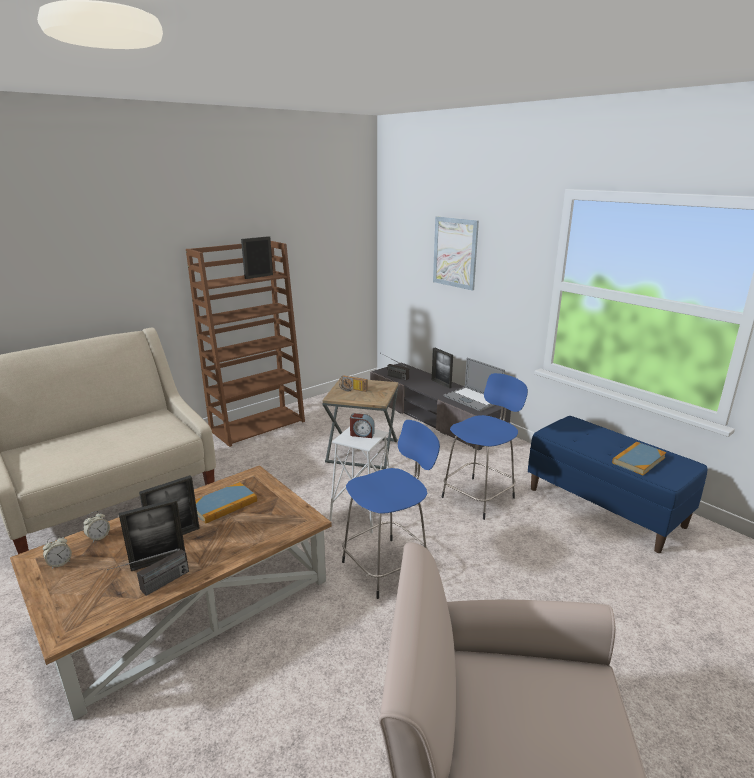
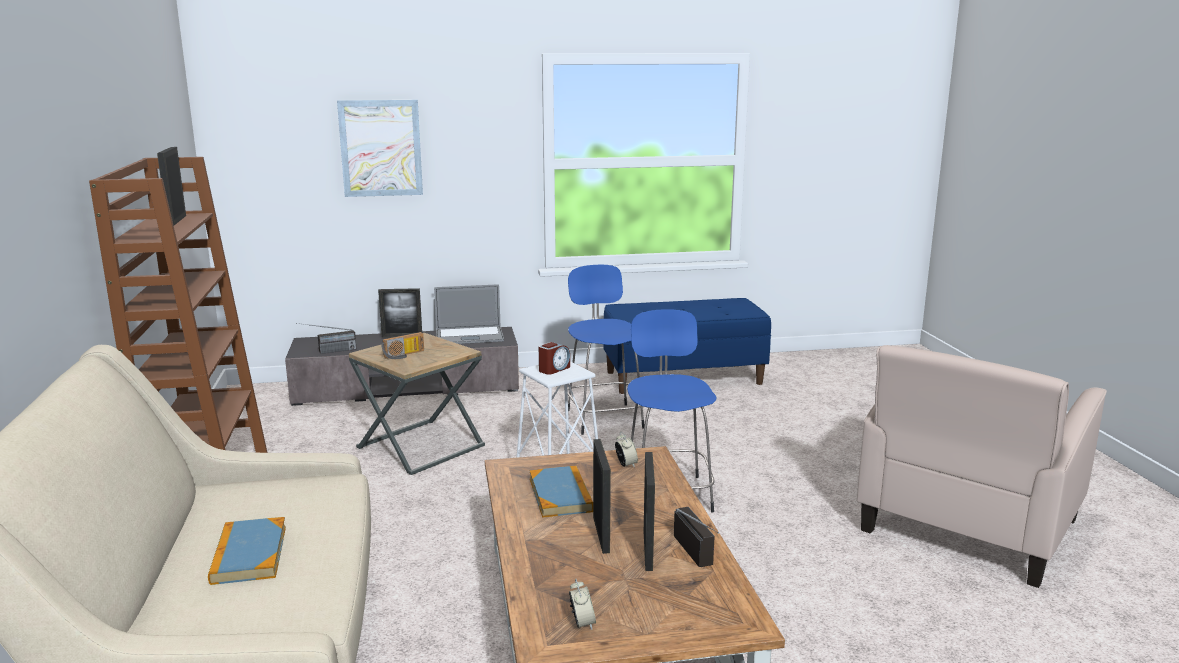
camera: 60 degrees left, 5 degrees down
(98, 537) = (544, 589): alarm clock -> alarm clock (626, 464)
(638, 460) = (714, 310): book -> book (249, 554)

